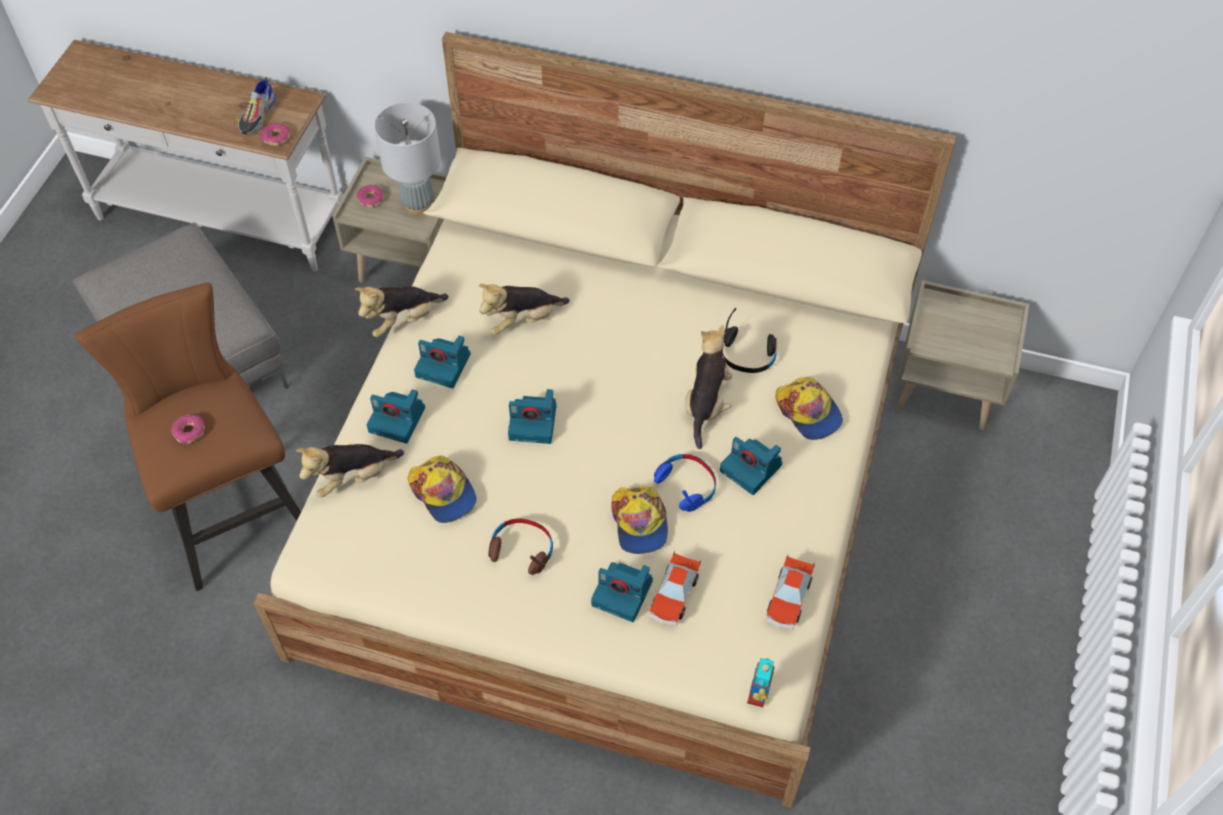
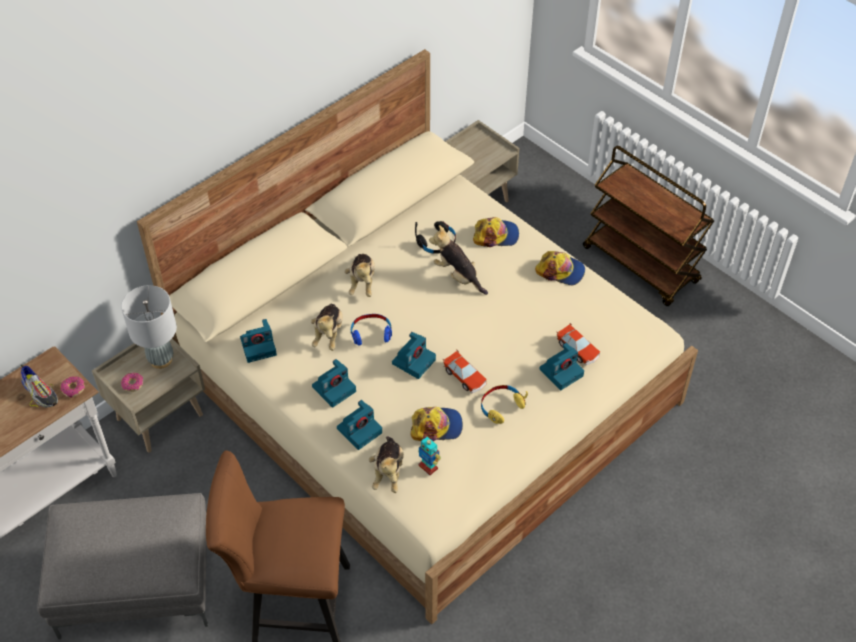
camera: 60 degrees left, 5 degrees down
(190, 432) = (299, 541): donut -> none
(403, 320) = (279, 396): plush toy -> plush toy (362, 282)
(522, 549) = (501, 406): brown headphones -> yellow headphones
(639, 523) = (519, 344): cap -> cap (560, 271)
(686, 485) = (508, 311): blue headphones -> blue headphones (371, 333)
(752, 468) = (516, 277): camera -> camera (259, 346)
(758, 694) = (659, 343): toy robot -> toy robot (428, 467)
(788, 598) = (609, 302): toy car -> toy car (464, 377)
(1001, 644) = (641, 265): none -> brown cart

